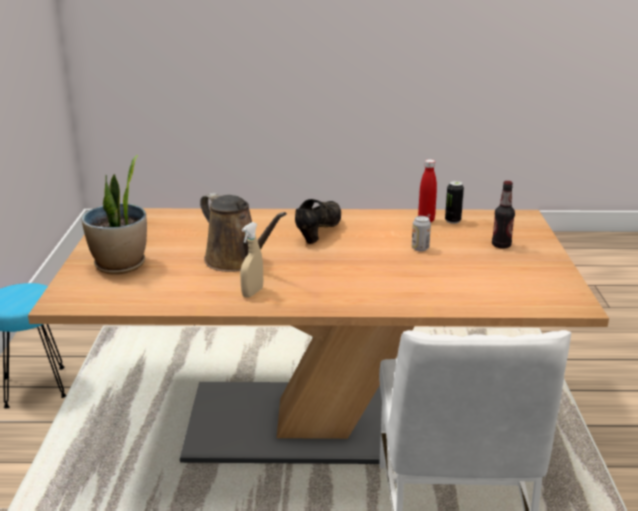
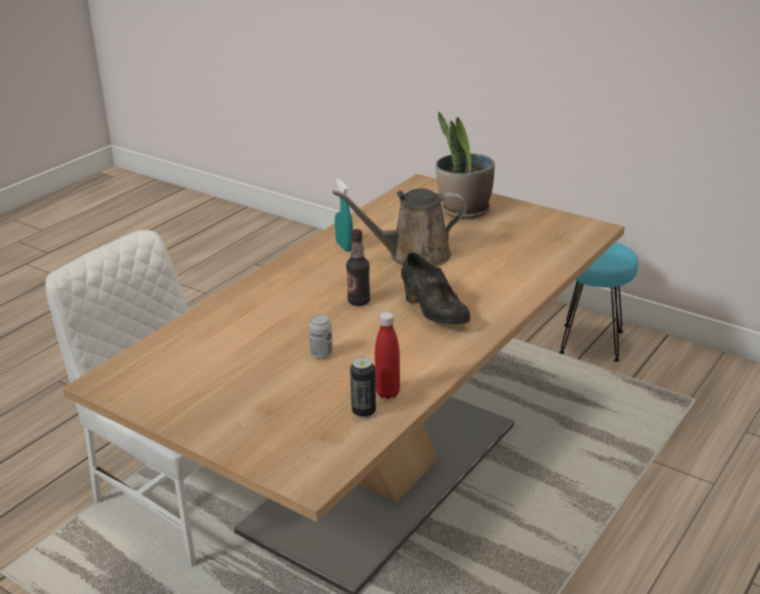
camera: 125 degrees right, 5 degrees up
(252, 293) = (344, 246): beige spray bottle -> turquoise spray bottle
(501, 245) = (261, 410): bottle -> bottle (359, 301)

